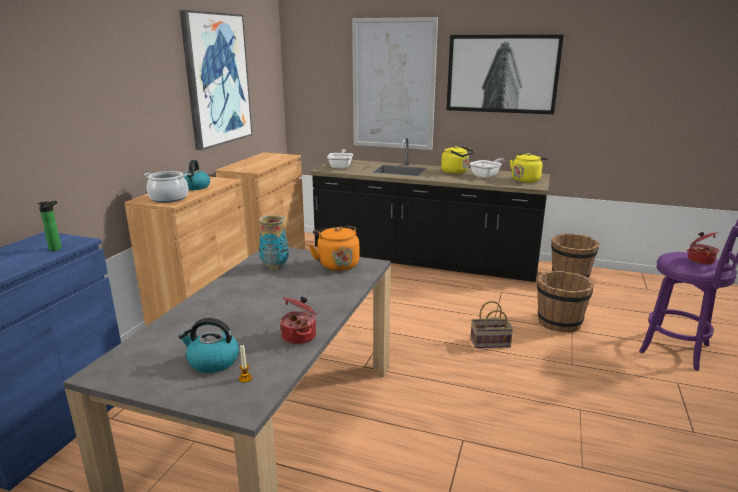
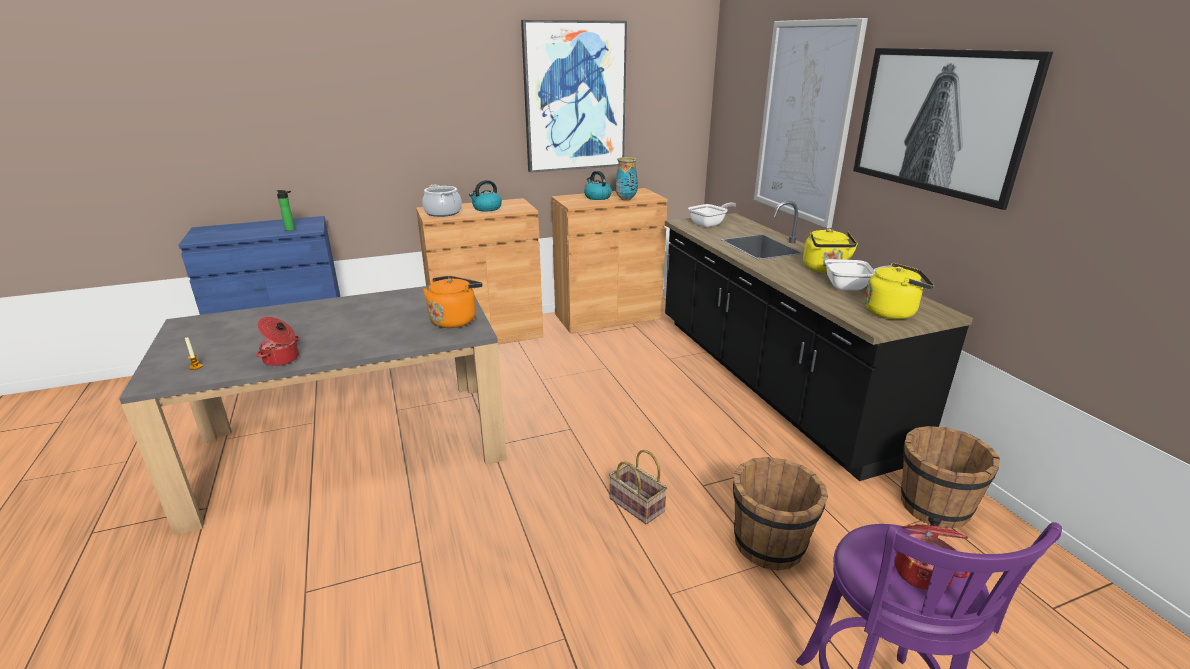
camera: 50 degrees right, 5 degrees up
(212, 362) = (217, 347): kettle -> kettle (597, 197)
(274, 267) = (418, 301): vase -> vase (626, 199)

